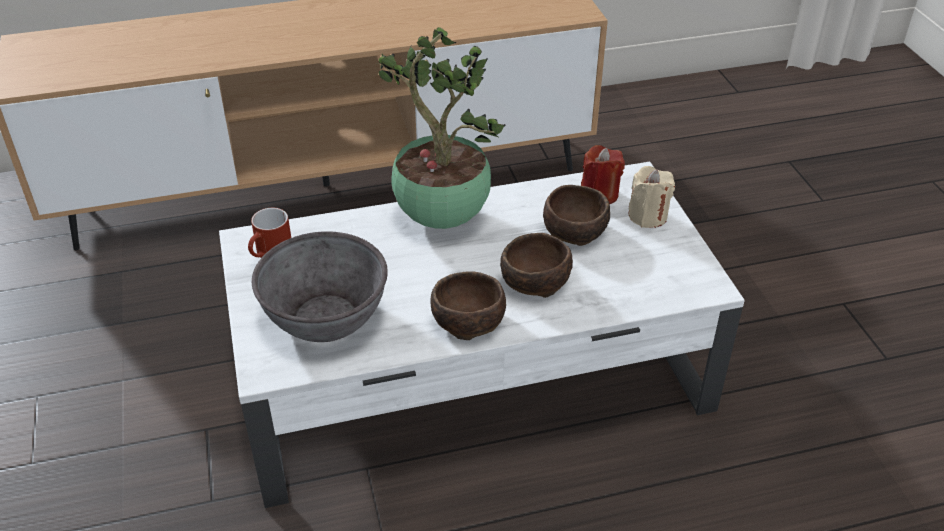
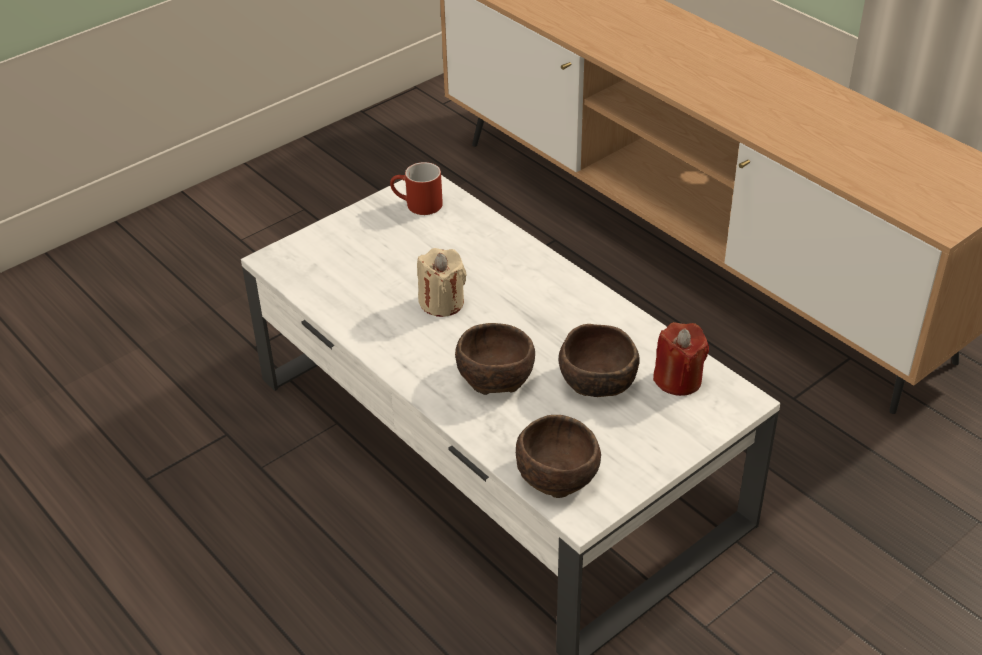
camera: 65 degrees right, 0 degrees up
(325, 317) = (358, 266): grey bowl -> none
(439, 217) = (546, 281): potted plant -> none
(466, 320) = (408, 349): brown bowl -> brown bowl (557, 472)
(648, 216) = (669, 428): beige candle -> beige candle (442, 303)

